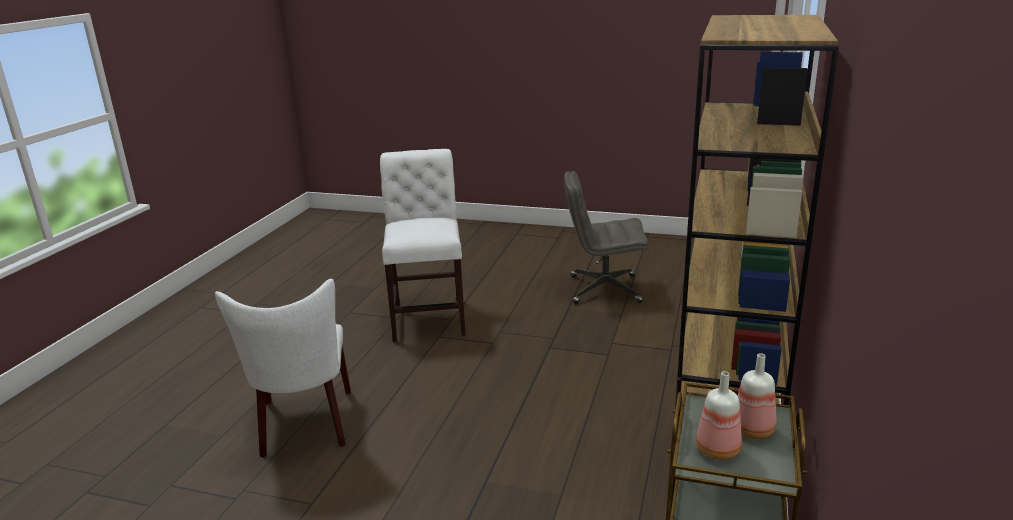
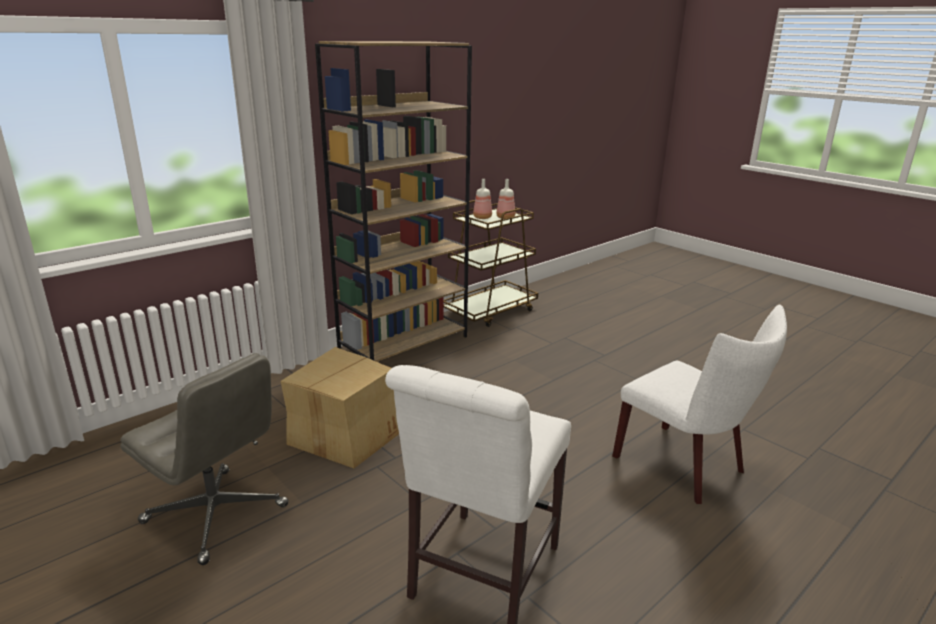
camera: 150 degrees left, 0 degrees up
(306, 427) = (686, 466): white chair -> white chair turned 120 degrees clockwise
(608, 348) = (346, 433): none -> cardboard box

